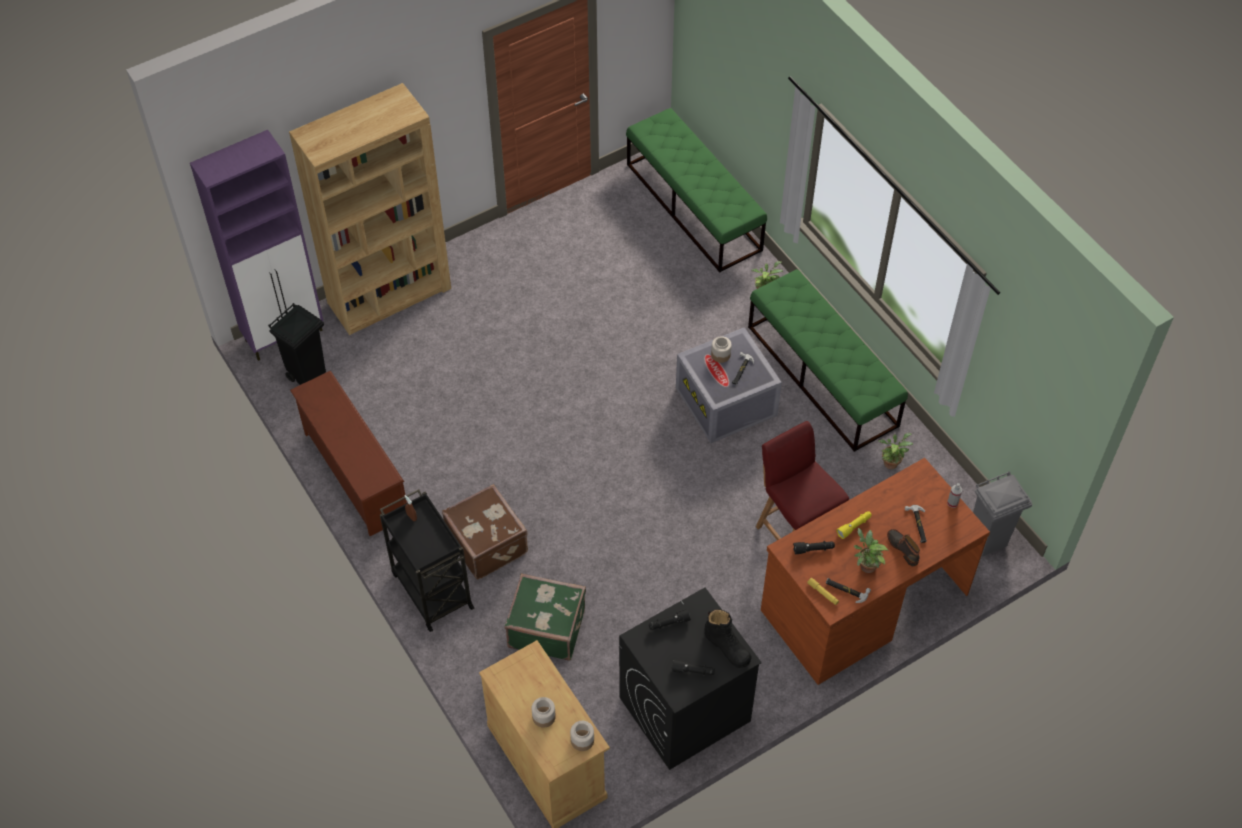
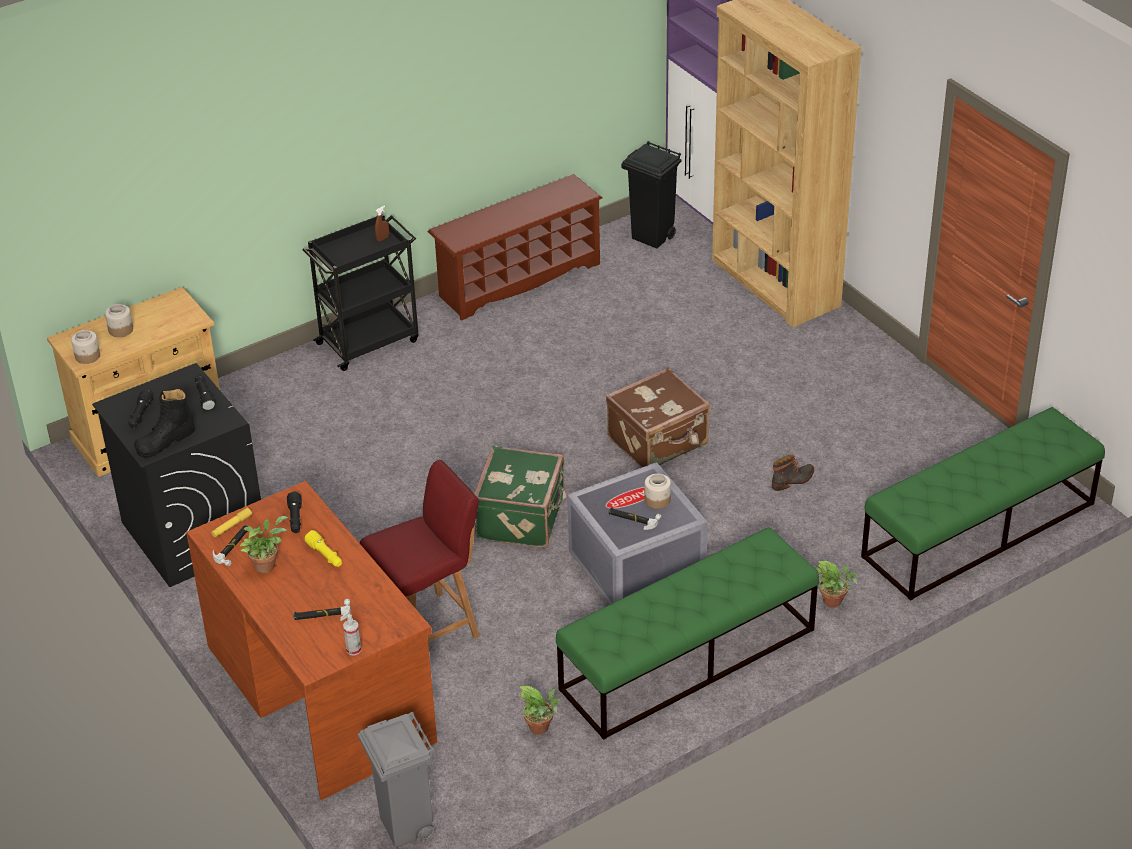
camera: 90 degrees right, 15 degrees down
(488, 543) = (426, 376): brown suitcase -> brown suitcase (659, 442)
(546, 627) = (313, 424): green suitcase -> green suitcase (522, 518)
(903, 548) = (287, 599): boot -> boot (793, 480)

